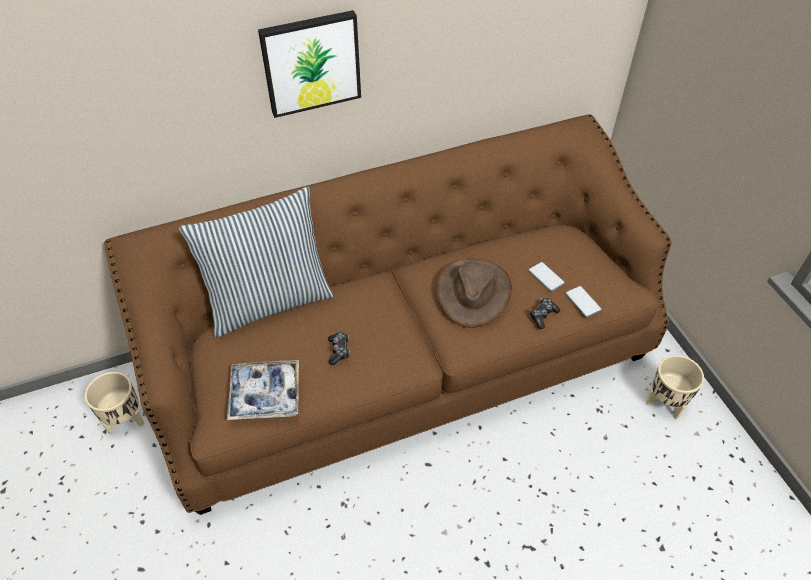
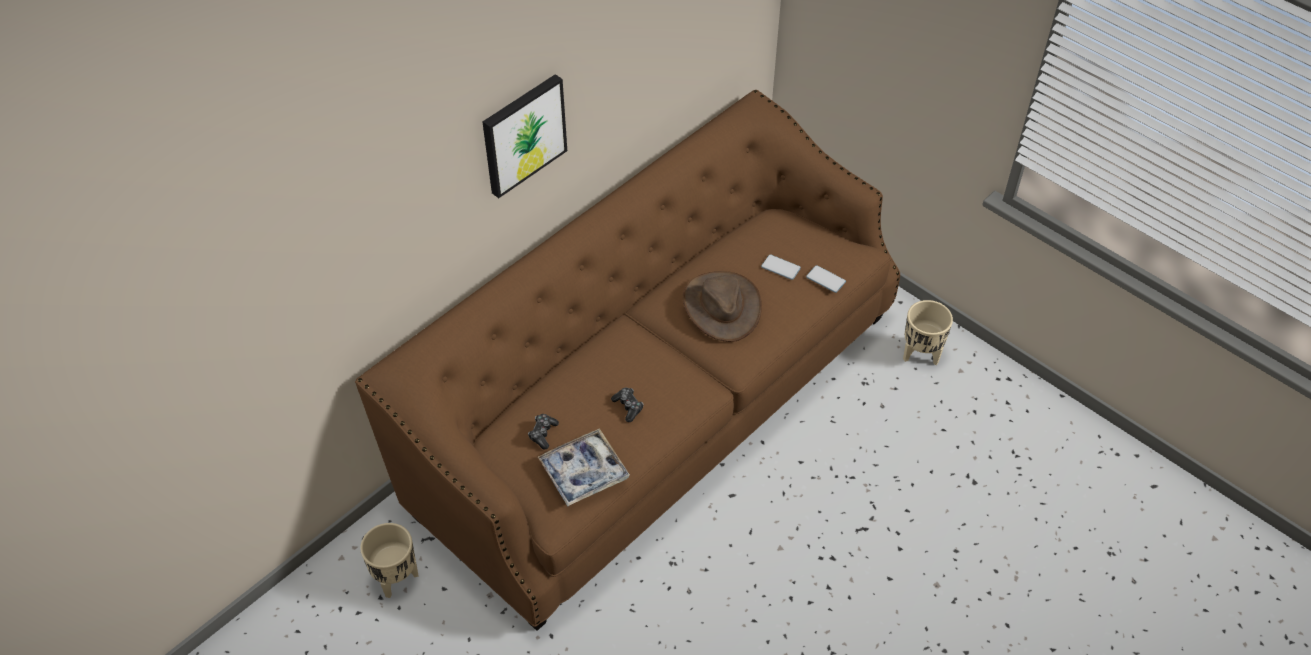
camera: 25 degrees left, 0 degrees up
(269, 301) = (527, 387): pillow -> none
(542, 315) = (796, 305): game controller -> game controller (543, 433)

